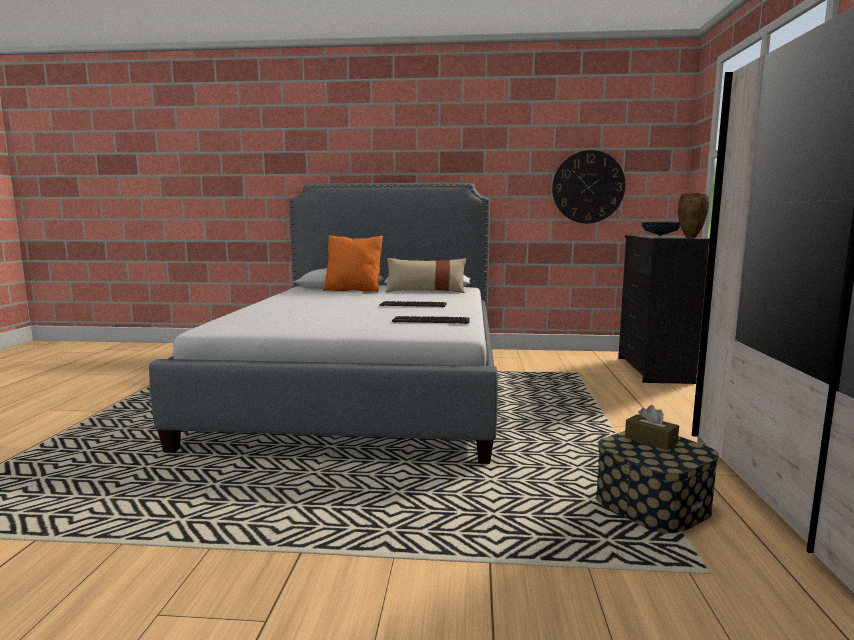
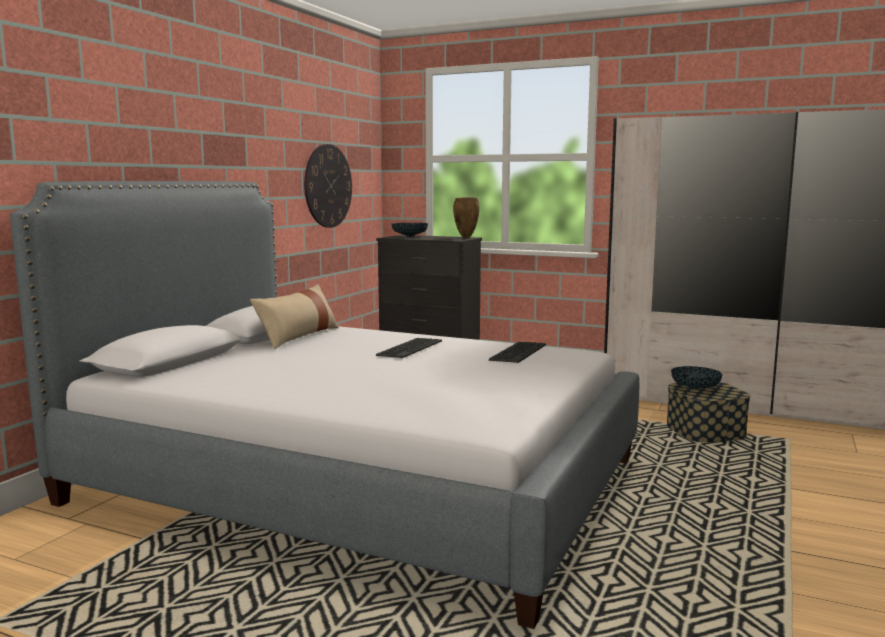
camera: 70 degrees left, 0 degrees up
(353, 290) = (229, 358): orange pillow -> none
(650, 440) = (695, 388): brown tissue box -> bowl

